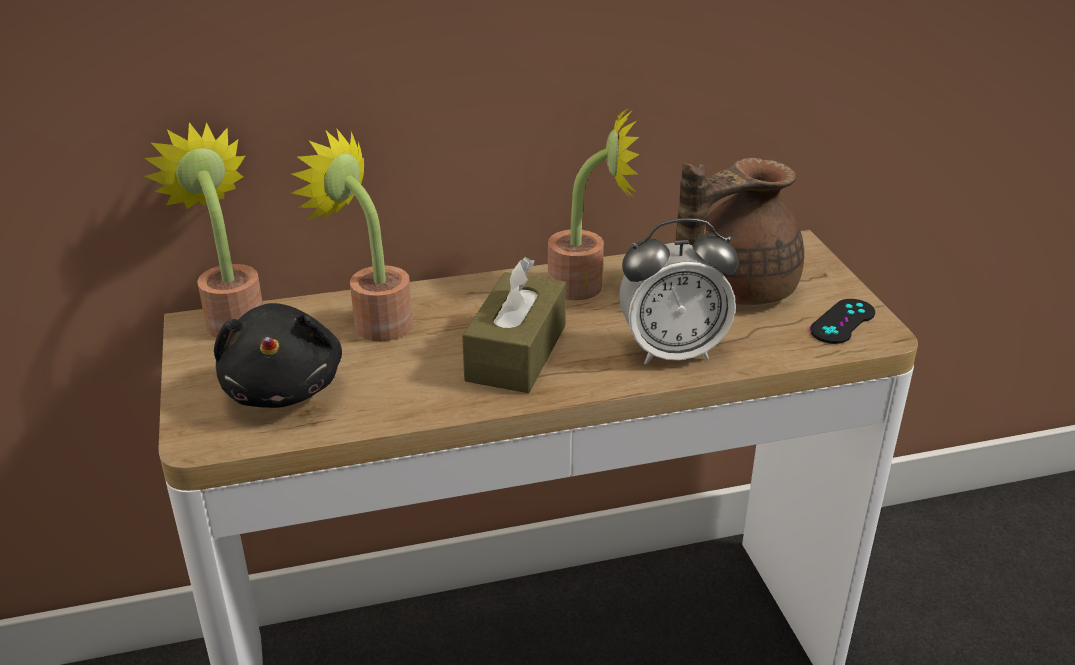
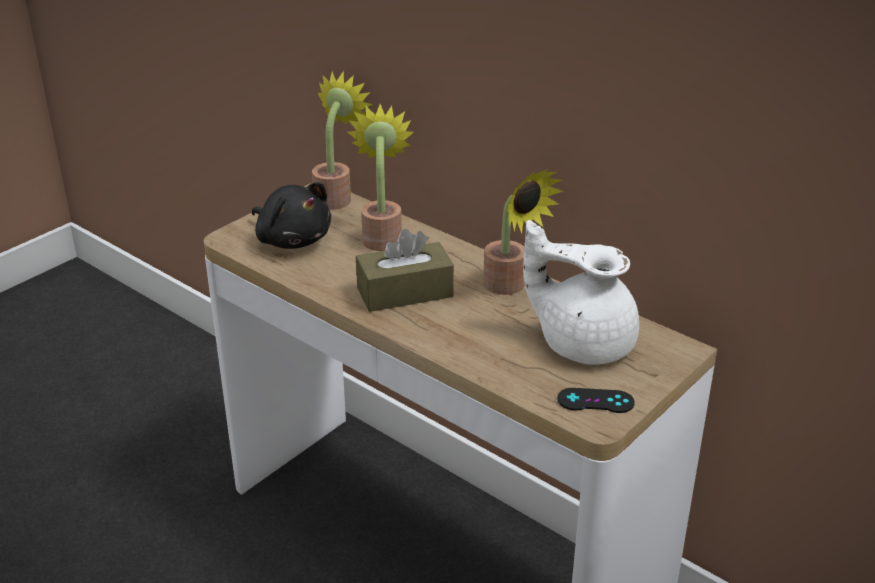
camera: 55 degrees right, 0 degrees up
(284, 388) = (292, 239): black plush toy -> black plush toy turned 90 degrees counterclockwise
(672, 351) = (471, 344): alarm clock -> none
(734, 287) = (583, 342): brown teapot -> white teapot

